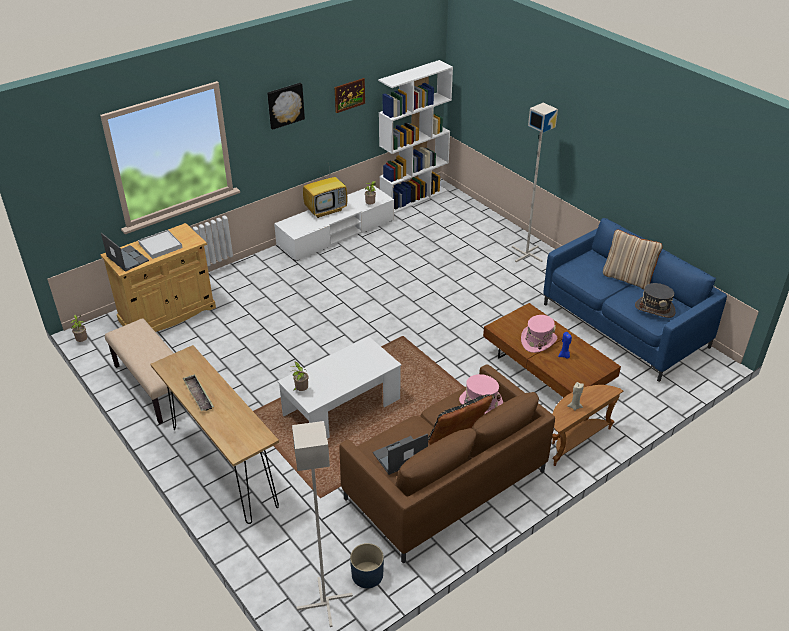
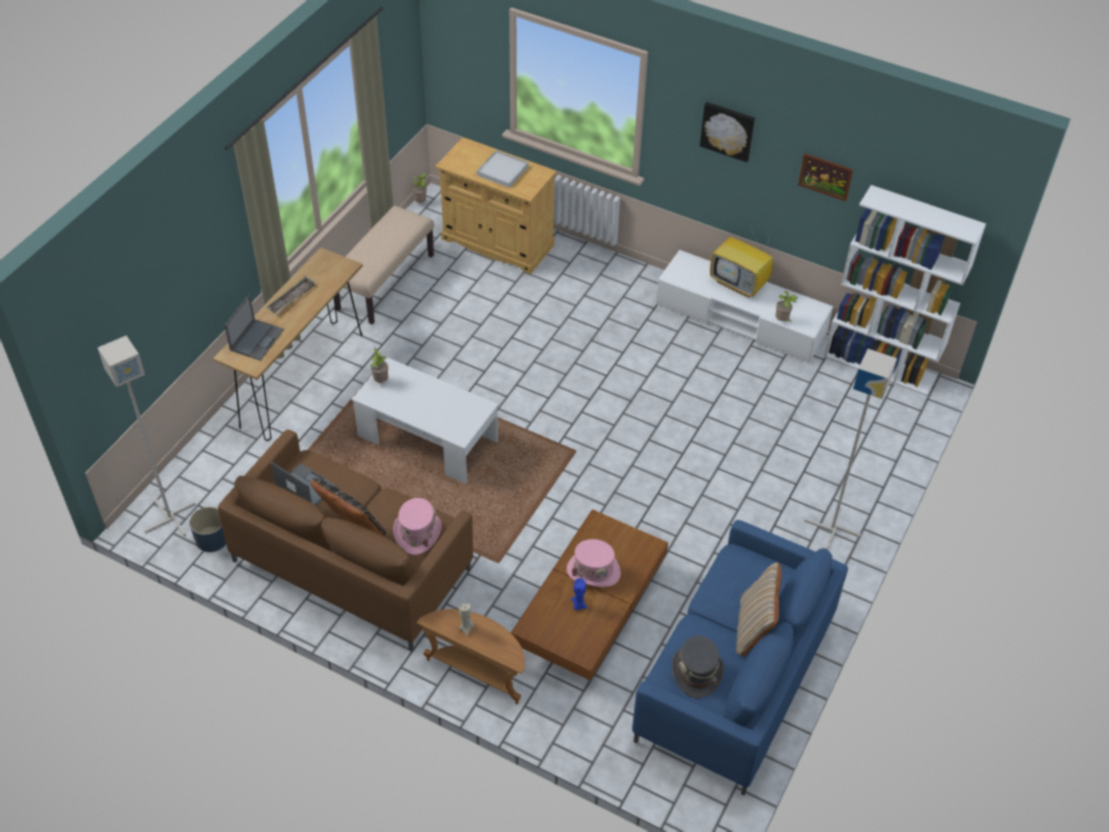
camera: 65 degrees right, 10 degrees up
(127, 258) = (466, 157): laptop -> laptop (257, 339)

